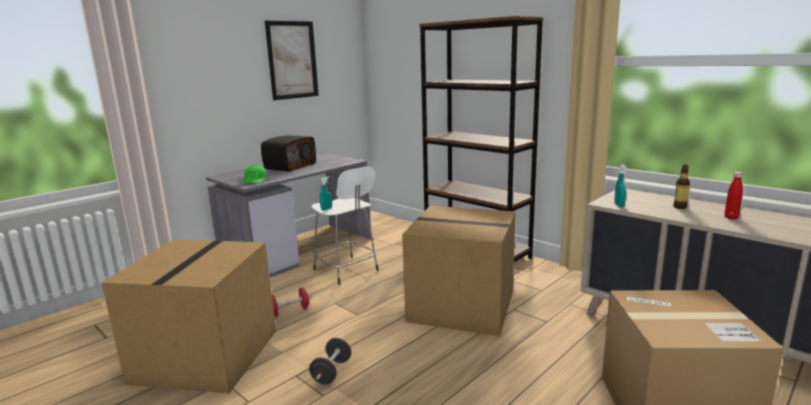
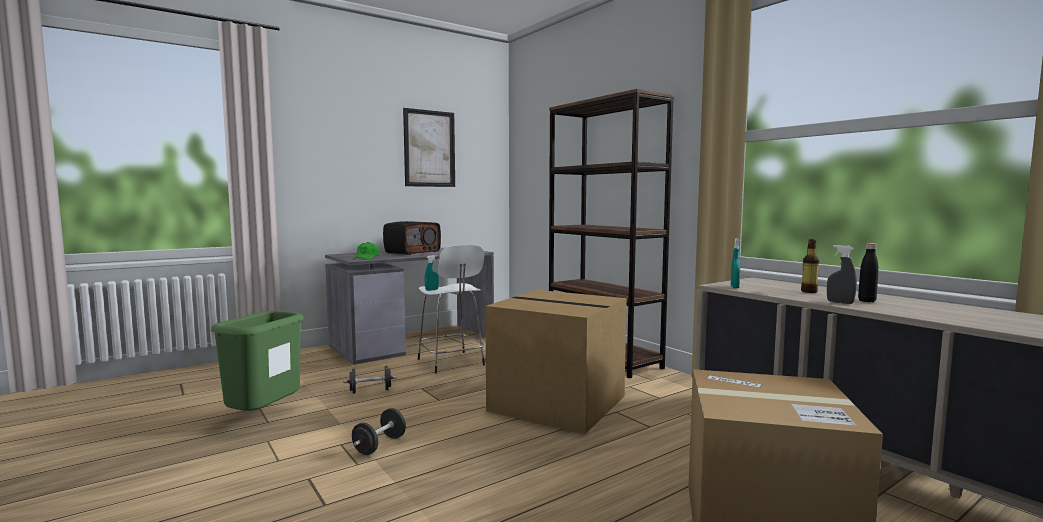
camera: 10 degrees right, 10 degrees down
(205, 355) = (264, 417): cardboard box -> green trash can
(289, 312) = (370, 391): red dumbbell -> black dumbbell
(713, 222) = (840, 302): none -> grey spray bottle
(731, 217) = (867, 301): red bottle -> black bottle

